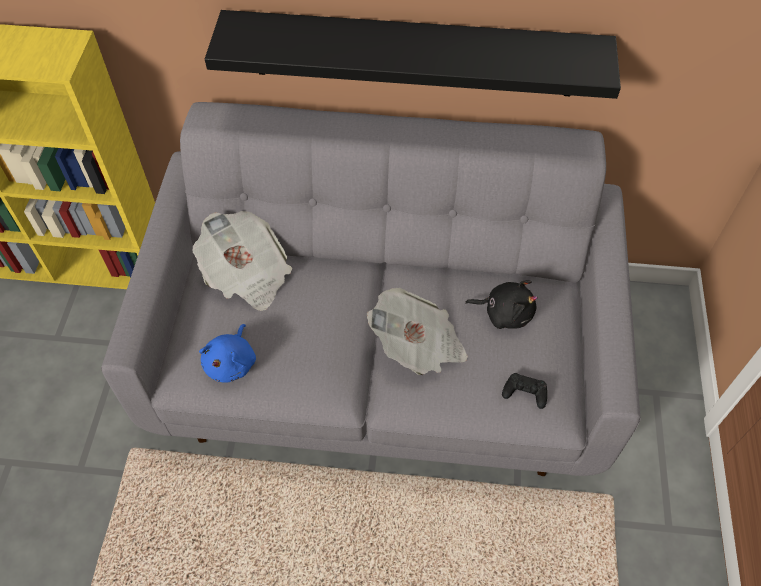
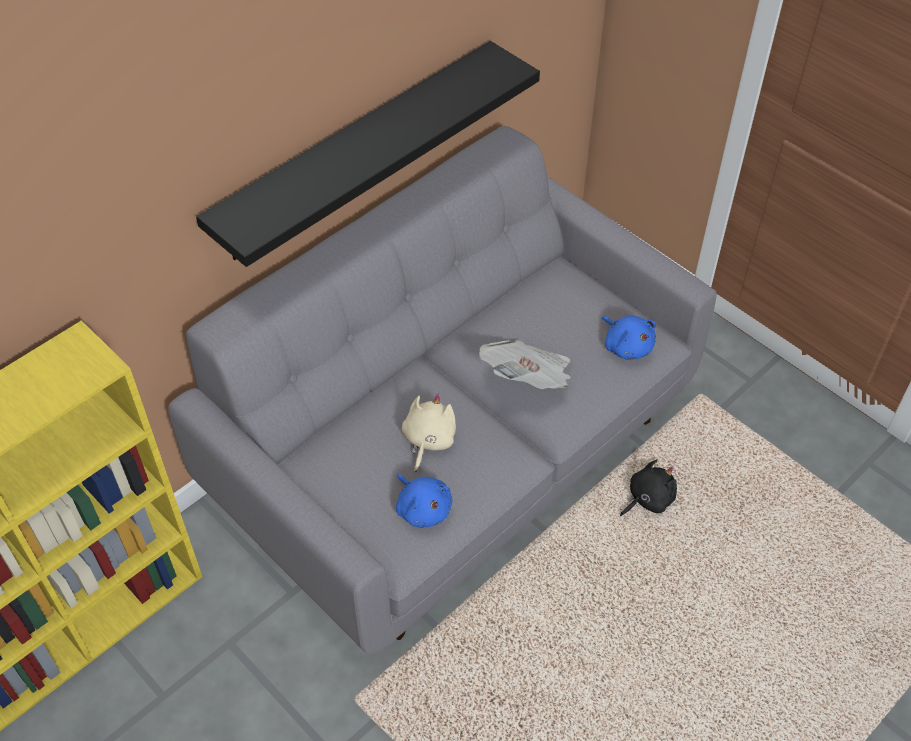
camera: 50 degrees left, 5 degrees down
(247, 275) = (344, 445): newspaper -> none
(297, 322) = (428, 440): none -> beige plush toy
(504, 313) = (551, 310): black plush toy -> black plush toy (648, 499)
(525, 393) = (627, 346): black game controller -> blue plush toy

